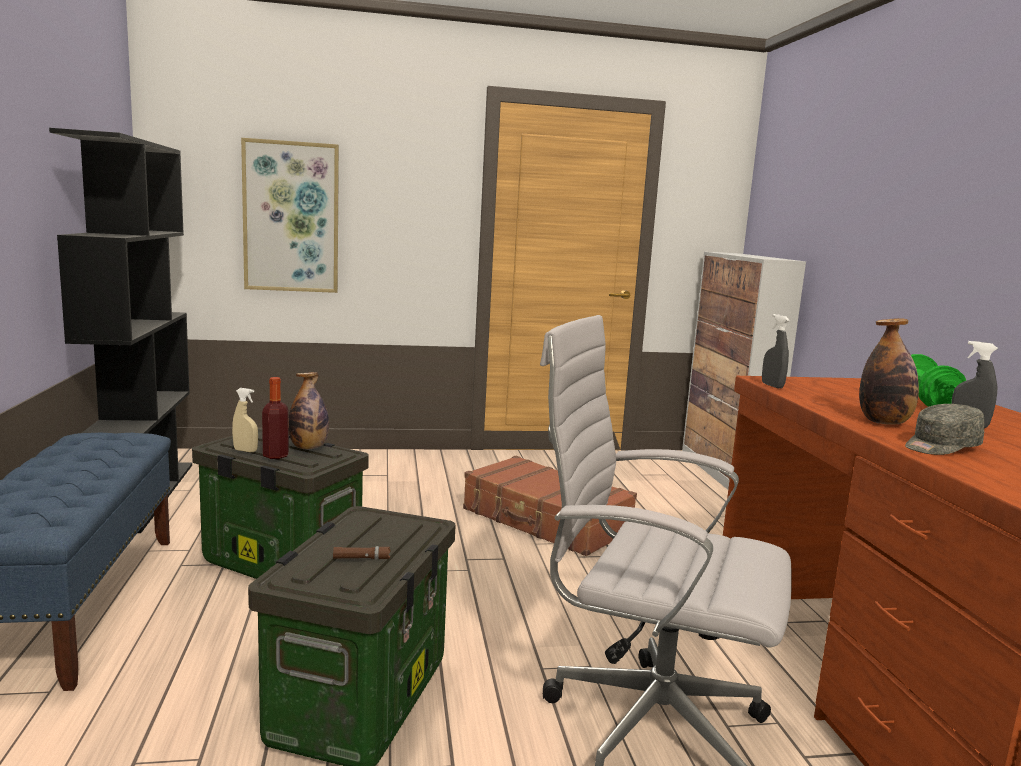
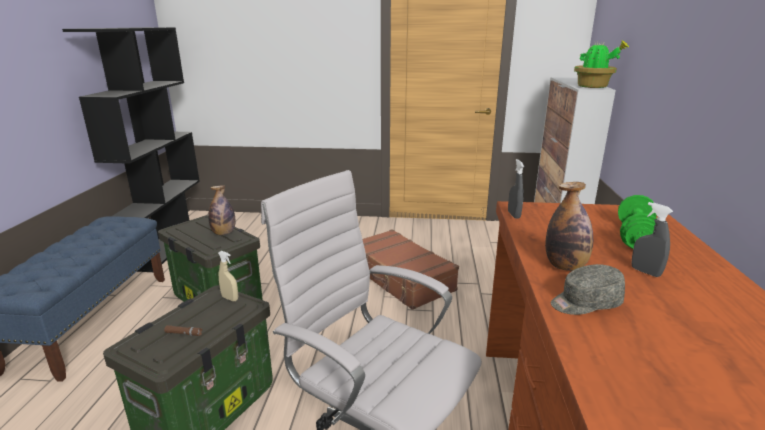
camera: 15 degrees right, 10 degrees up
(245, 450) = (184, 234): beige spray bottle -> beige spray bottle (230, 298)
(276, 455) = (199, 239): bottle -> none
(291, 217) = (255, 65): picture -> none
(776, 258) = (593, 87): none -> potted plant

